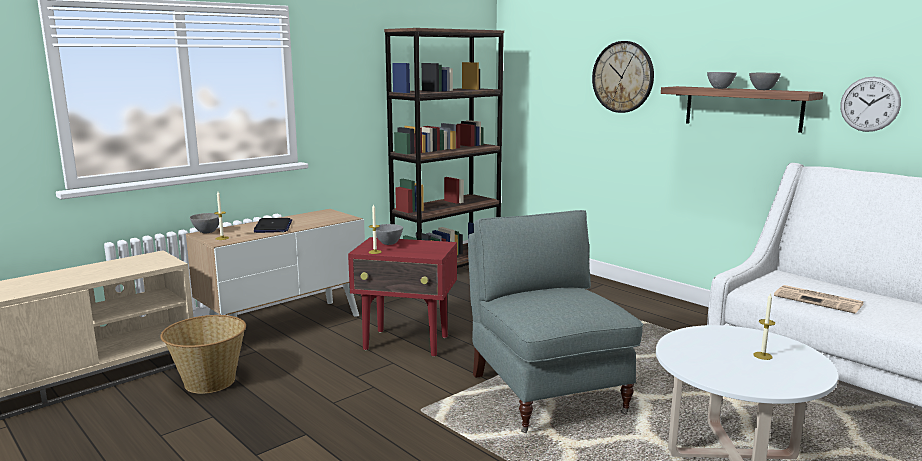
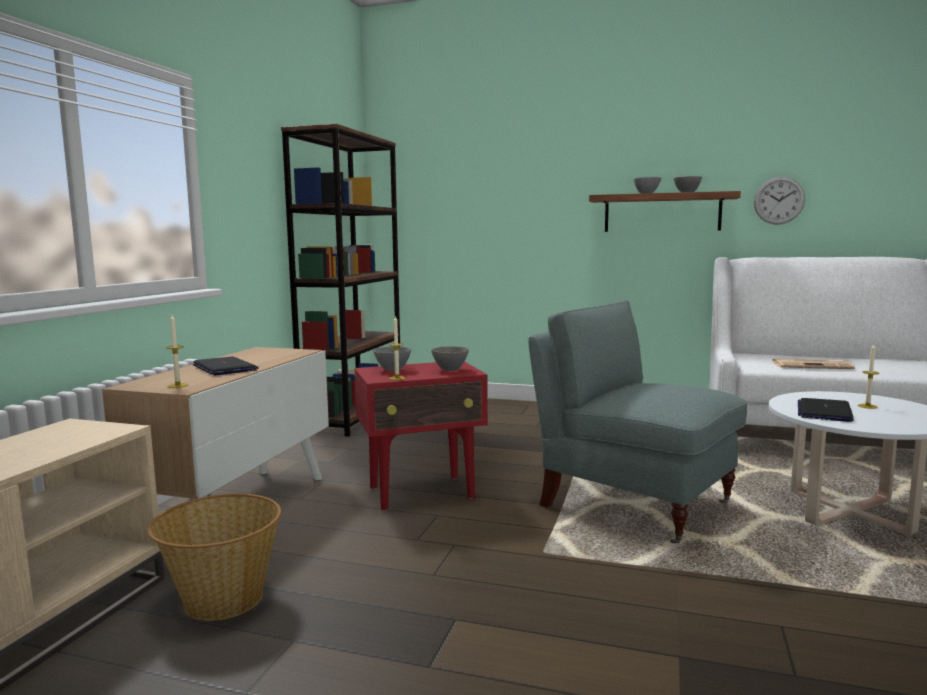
camera: 30 degrees left, 5 degrees down
(206, 232) = (135, 383): grey bowl -> grey bowl (450, 370)
(623, 77) = (530, 191): wall clock -> none
(701, 351) = (824, 411): none -> laptop

